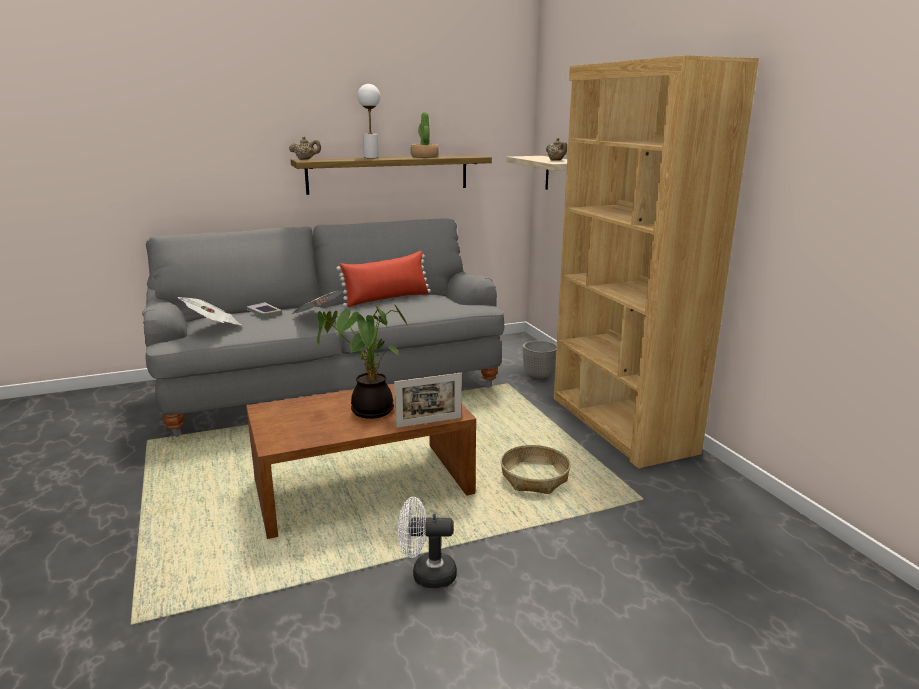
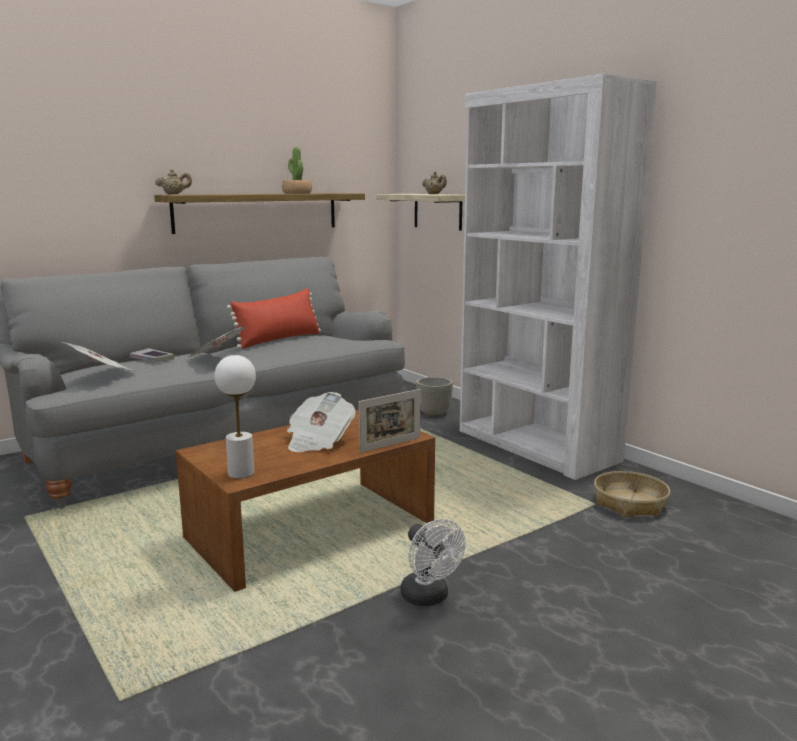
camera: 15 degrees left, 5 degrees down
(368, 410) = (318, 441): potted plant -> newspaper
(371, 157) = (241, 193): white table lamp -> white table lamp (241, 473)
(426, 575) = (429, 598): white fan -> white fan turned 105 degrees counterclockwise
(534, 478) = (483, 500): basket -> basket (629, 504)
(620, 424) = (536, 446): brown bookcase -> white bookcase

